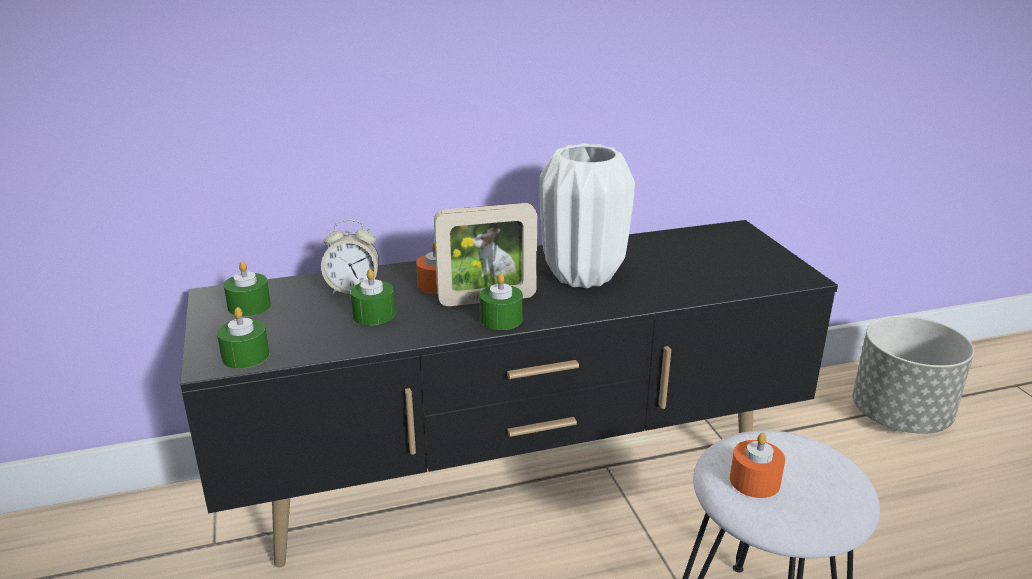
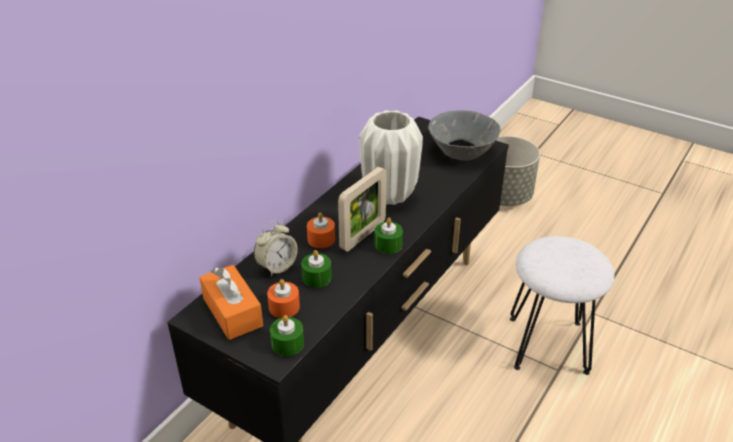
camera: 40 degrees left, 10 degrees up
(249, 306) = (232, 312): green candle -> orange tissue box
(750, 269) = (461, 151): none -> grey bowl
(754, 481) = (559, 271): orange candle -> orange candle (284, 307)

